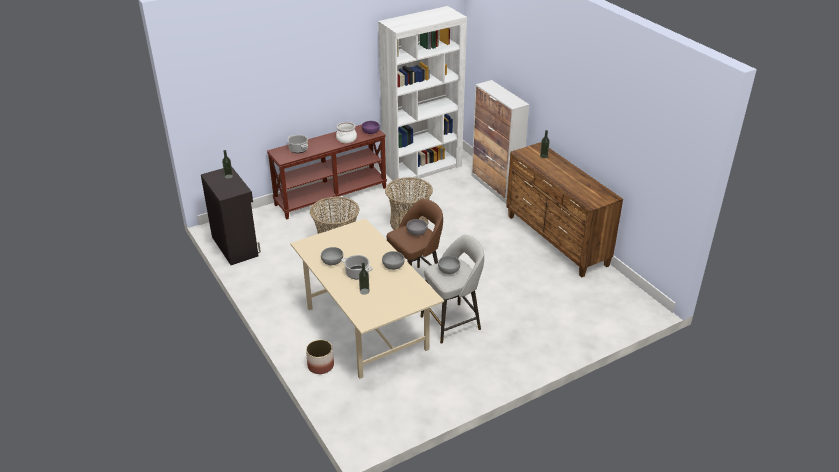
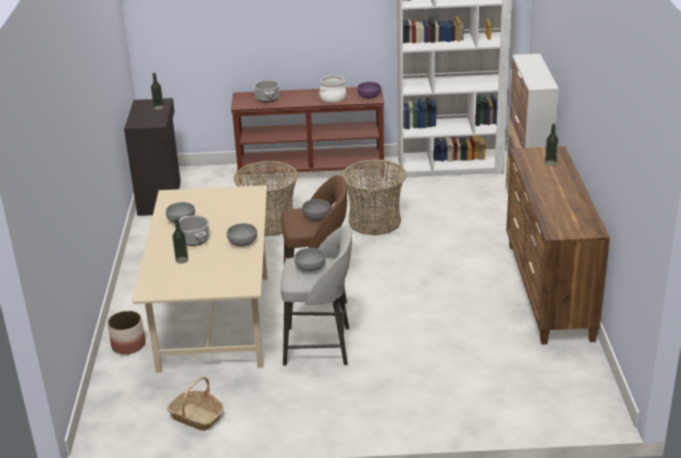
camera: 30 degrees right, 5 degrees down
(417, 399) = (197, 417): none -> basket

